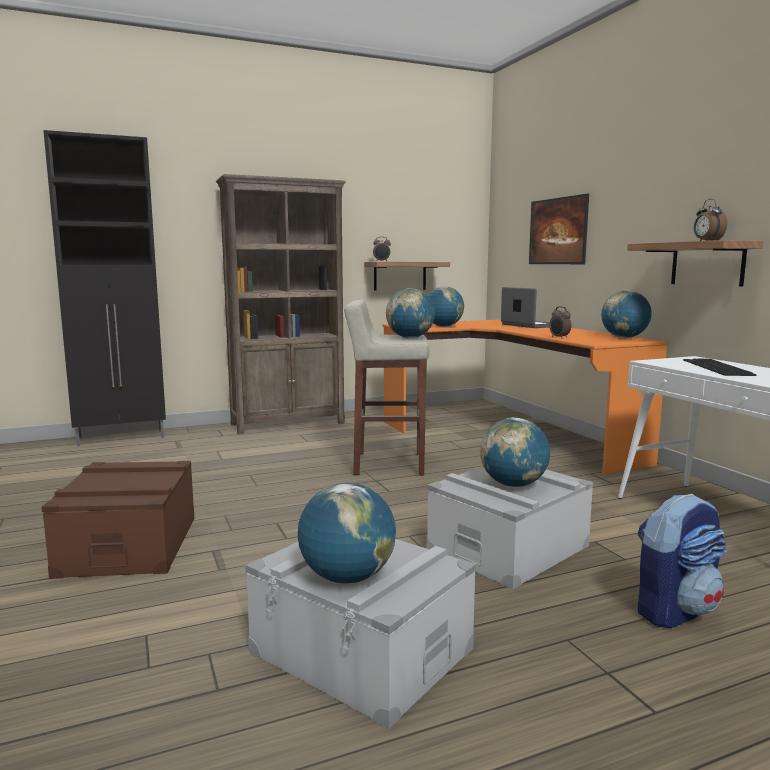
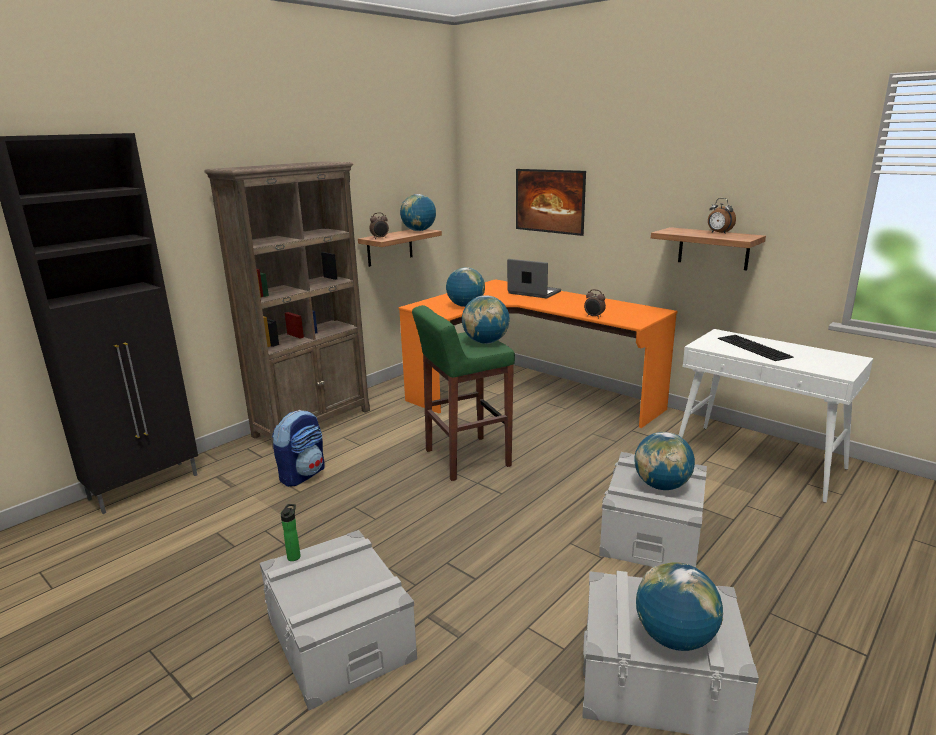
camera: 25 degrees left, 10 degrees up
(121, 463) = (294, 556): none -> bottle
(129, 545) = (340, 638): brown storage box -> grey storage box
(387, 464) = (466, 458): beige stool -> green stool
(624, 338) = (640, 309): globe -> globe (419, 231)
(674, 610) = (802, 560): backpack -> backpack (303, 474)

